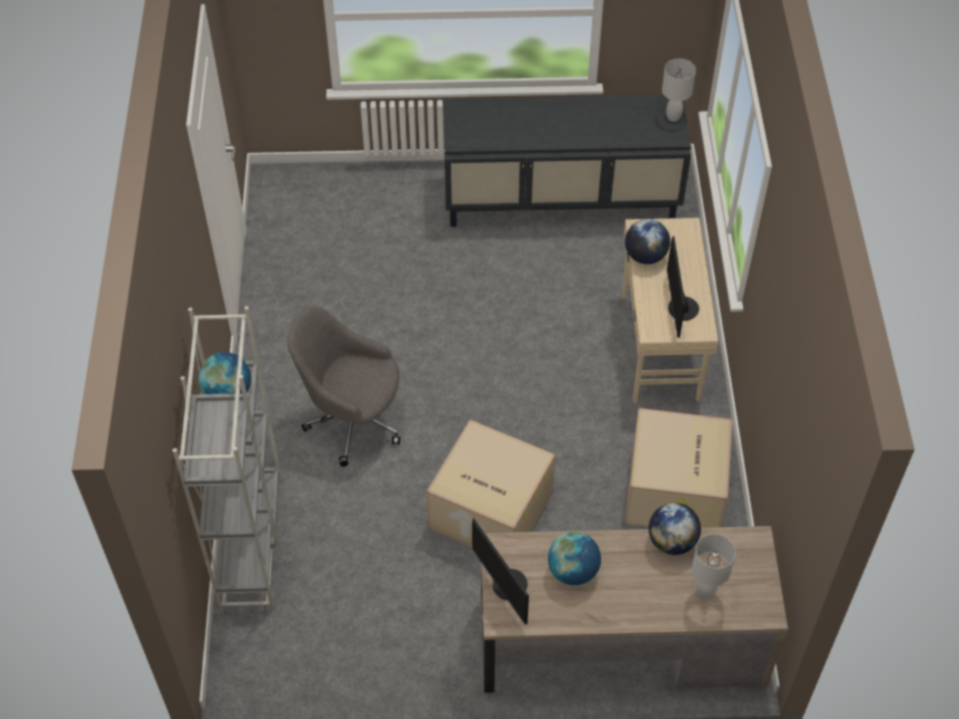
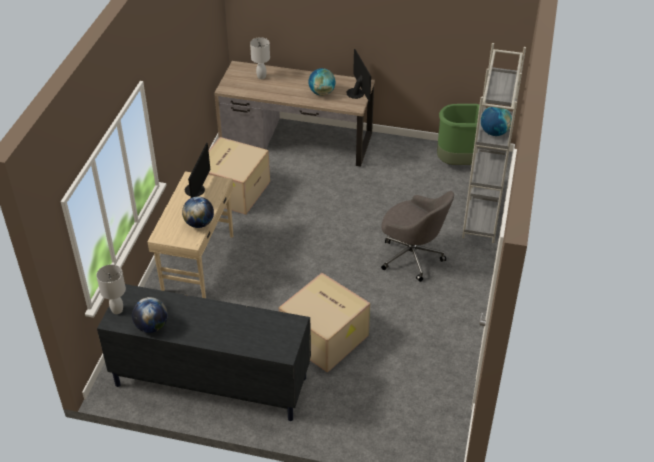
camera: 165 degrees left, 10 degrees down
(307, 648) = (457, 163): none -> green trash can
(488, 511) = (343, 200): cardboard box -> cardboard box (326, 337)
(672, 541) = (267, 95): globe -> globe (152, 326)

